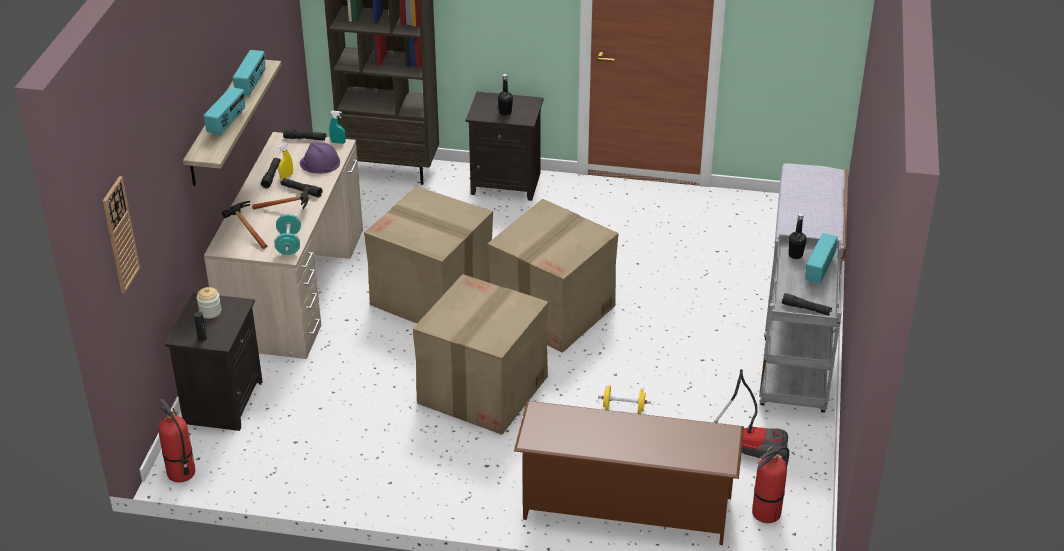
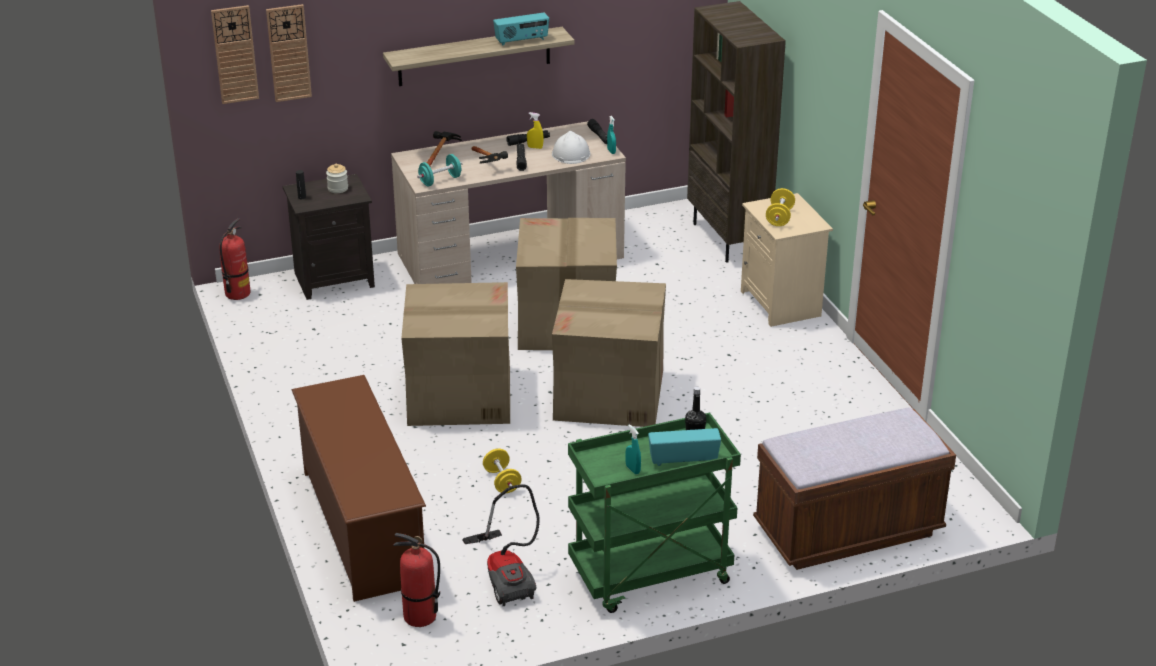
camera: 60 degrees right, 5 degrees down
(143, 206) = (288, 53): none -> wall clock
(227, 123) = (452, 50): radio -> none
(320, 163) = (570, 154): purple hard hat -> white hard hat
(505, 112) = (779, 218): black bottle -> yellow dumbbell
(507, 183) = (782, 304): black nightstand -> beige nightstand
(795, 377) = (650, 576): grey cart -> green cart
(806, 309) = (604, 469): black flashlight -> none
(815, 296) = (632, 469): none -> turquoise spray bottle

